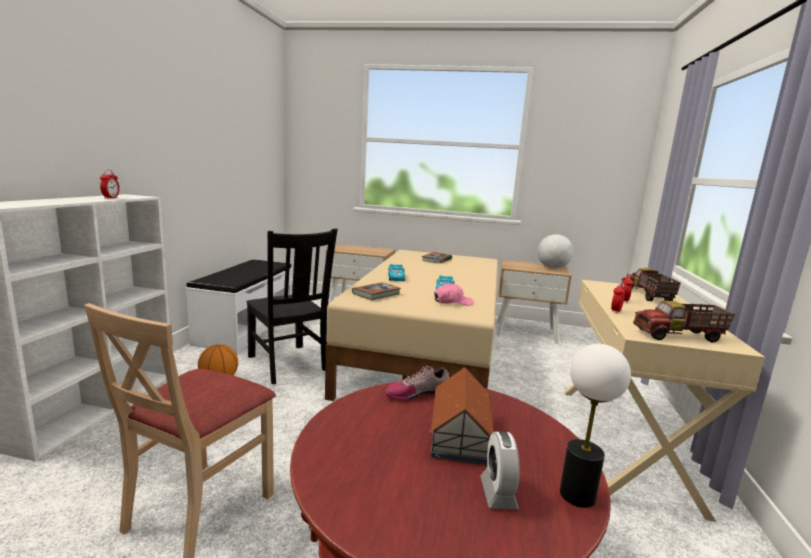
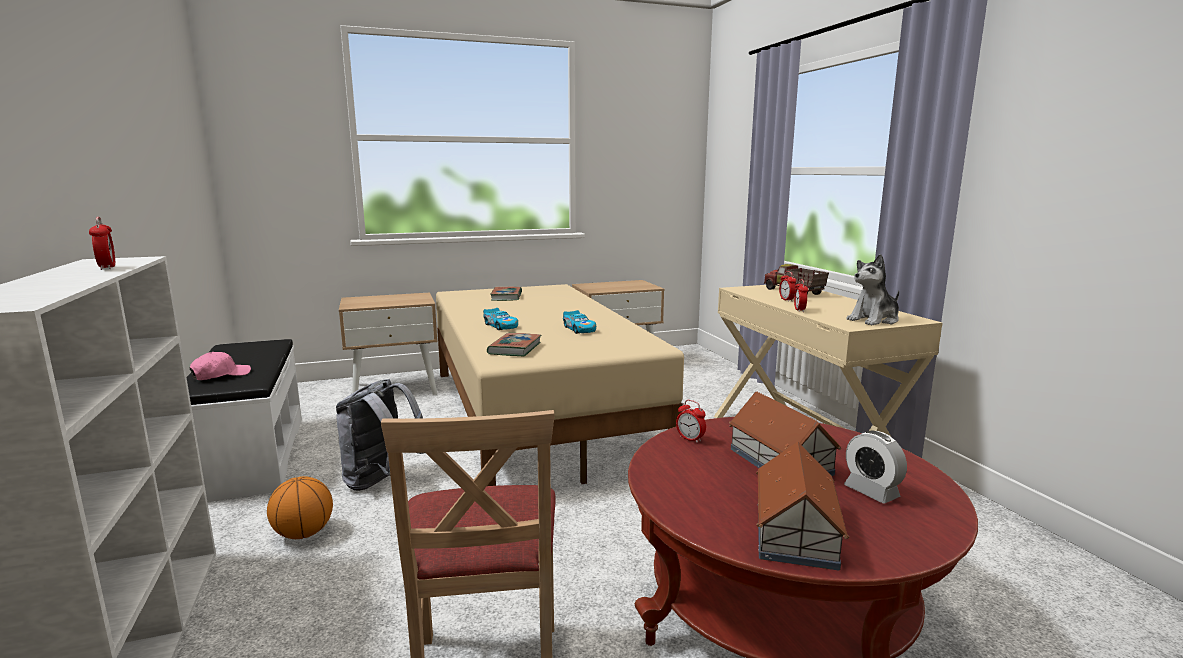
camera: 30 degrees left, 0 degrees up
(288, 364) = (382, 482): black chair -> grey backpack
(372, 494) = (794, 532): none -> toy house
(417, 393) = (690, 439): shoe -> alarm clock
(452, 302) = (609, 339): pink cap -> pink cap (221, 375)
(552, 268) = (635, 284): globe -> none
(577, 495) = (916, 472): table lamp -> none
(679, 336) = (874, 320): toy truck -> plush toy

